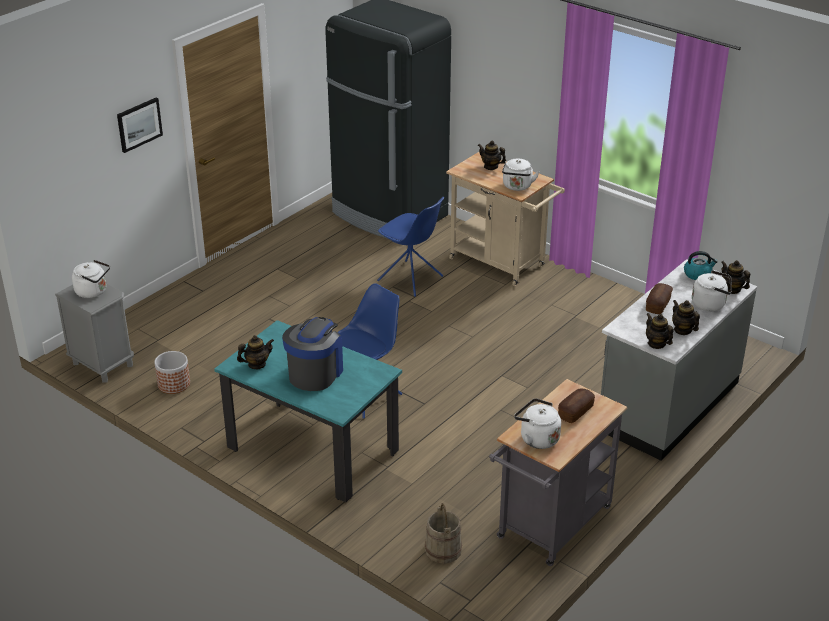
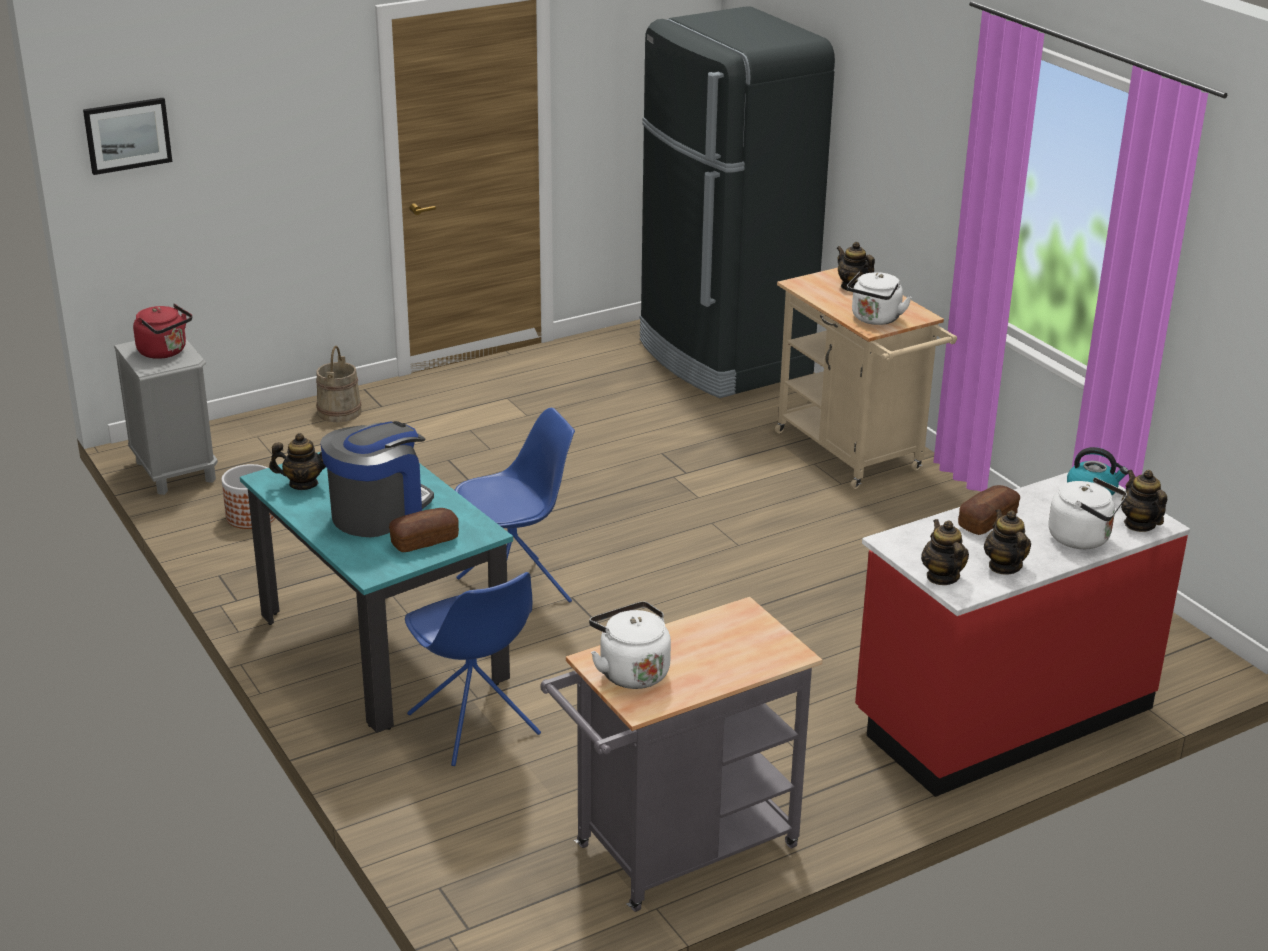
camera: 20 degrees right, 5 degrees down
(93, 292) = (165, 352): white kettle -> red kettle
(139, 124) = (304, 125): picture -> picture (127, 135)
(411, 279) = (697, 448): blue chair -> blue chair (474, 726)
(443, 550) = (477, 840): beige bucket -> beige bucket (339, 412)
(575, 412) = (726, 647): bread -> bread (424, 541)
(667, 404) = (1001, 714): grey counter -> red counter

